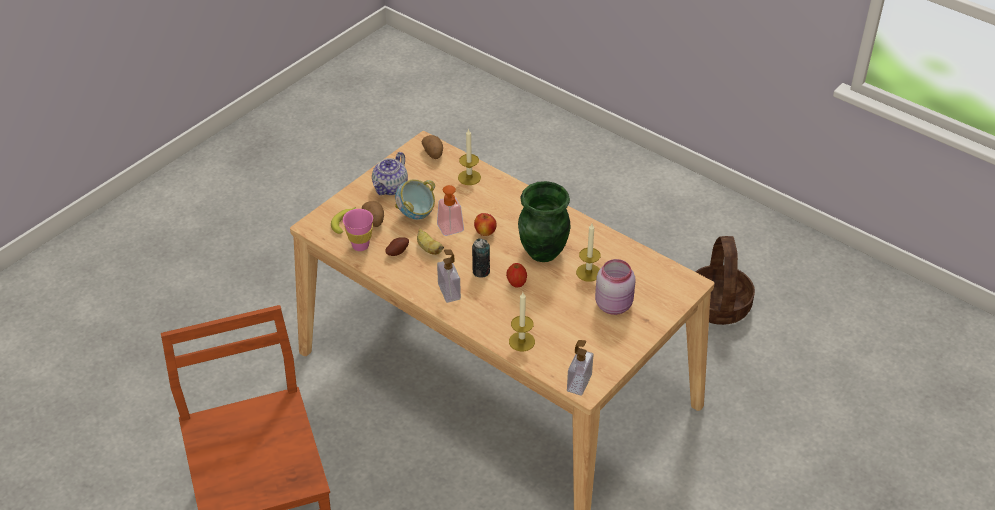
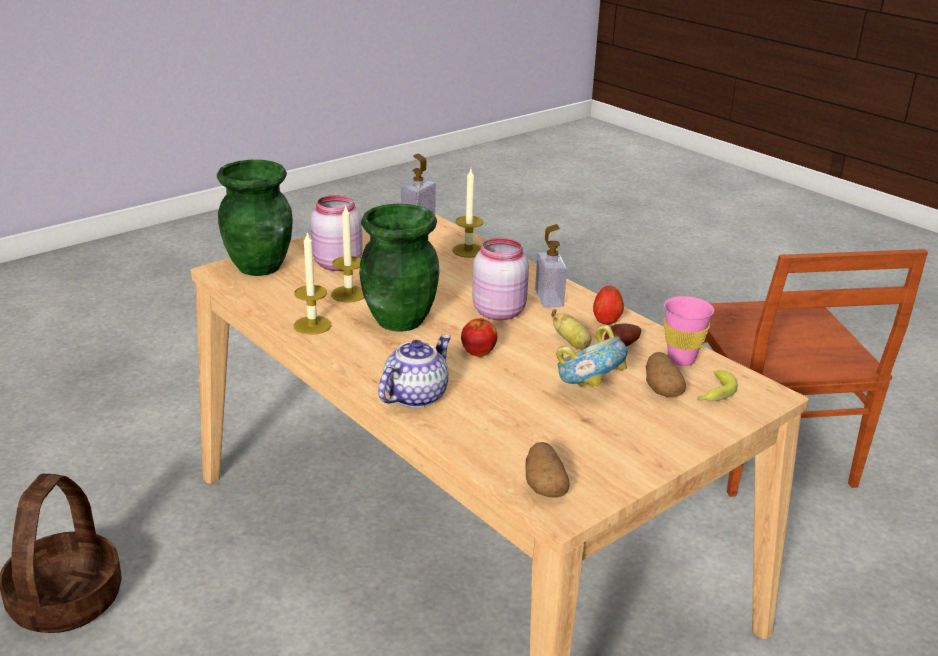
camera: 170 degrees left, 15 degrees down
(391, 188) = (634, 434): teapot -> teapot (415, 395)
(452, 231) = (531, 360): soap dispenser -> none
(469, 177) = (482, 432): candle -> candle (312, 325)
(481, 272) = (499, 311): can -> pink jar
(516, 283) = (453, 295): apple -> apple (606, 321)
(667, 292) = (260, 266): none -> green vase

